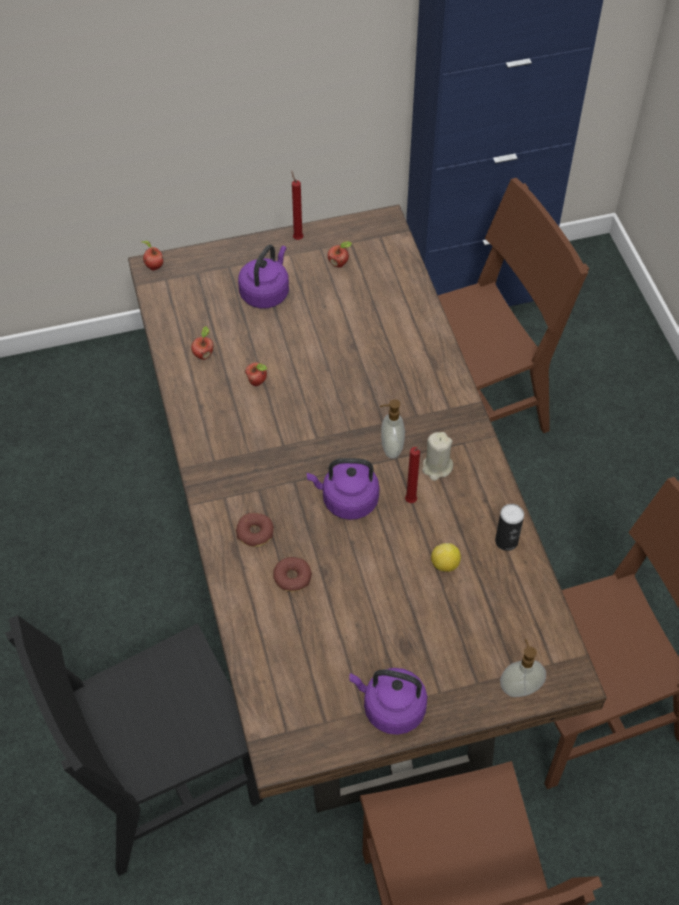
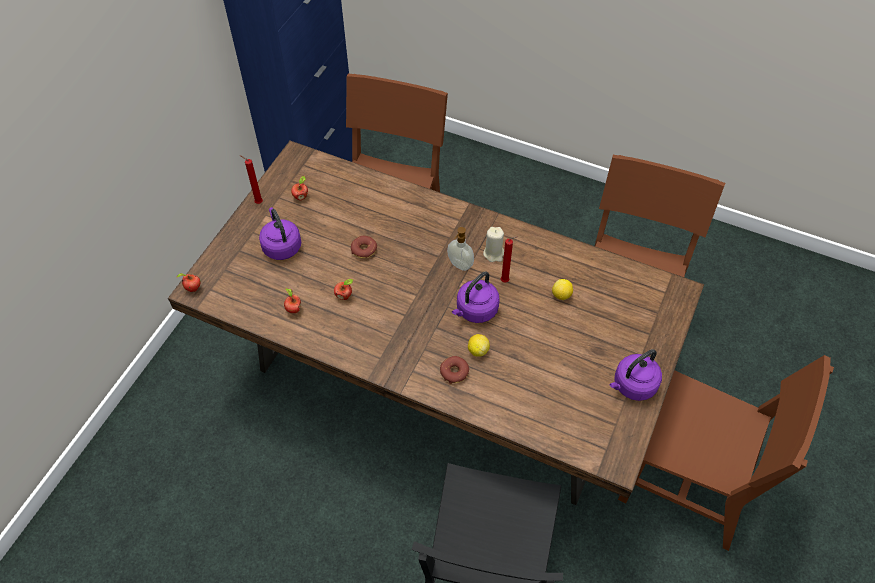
camera: 50 degrees left, 0 degrees up
(292, 578) = (503, 374): donut -> donut (364, 250)
(300, 536) = (478, 350): none -> lemon
(506, 541) = (571, 257): can -> none
(519, 687) = (668, 317): soap dispenser -> none

